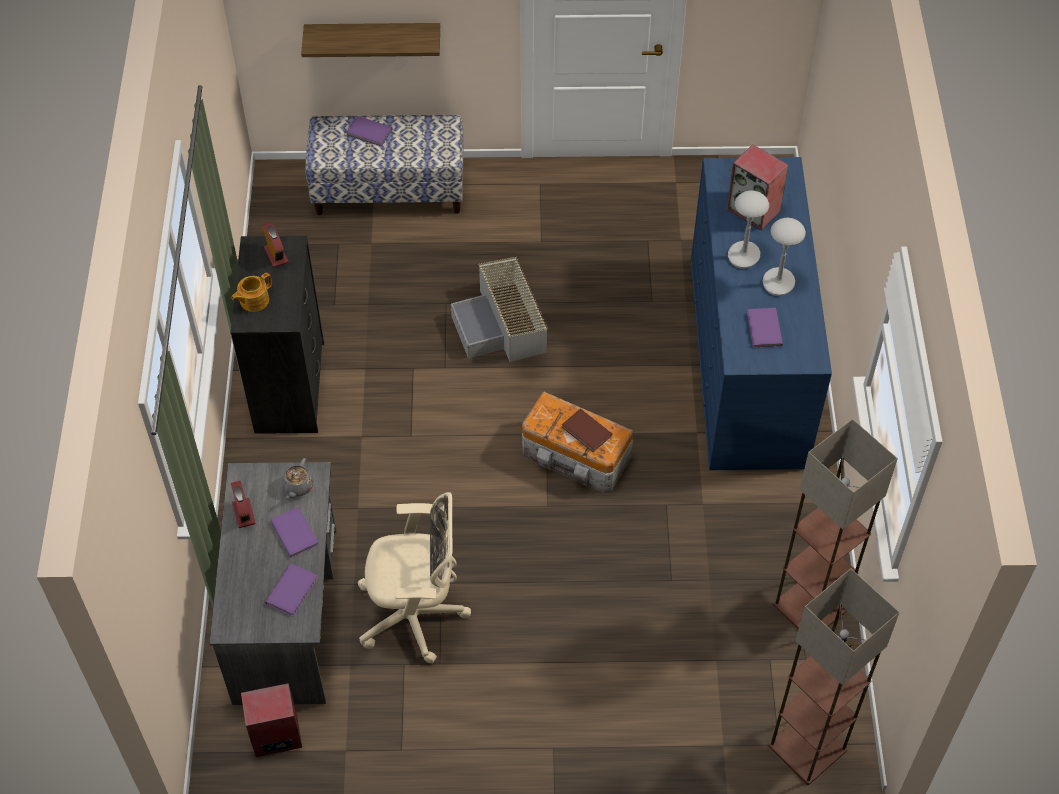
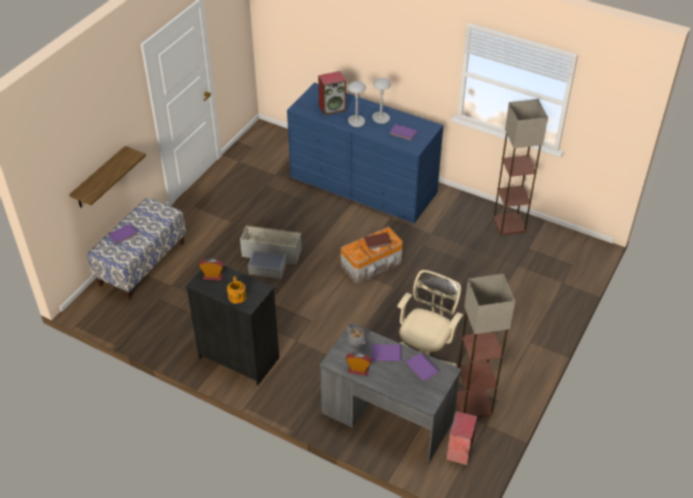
camera: 60 degrees left, 10 degrees down
(807, 749) = (580, 257): floor lamp -> floor lamp (474, 404)

